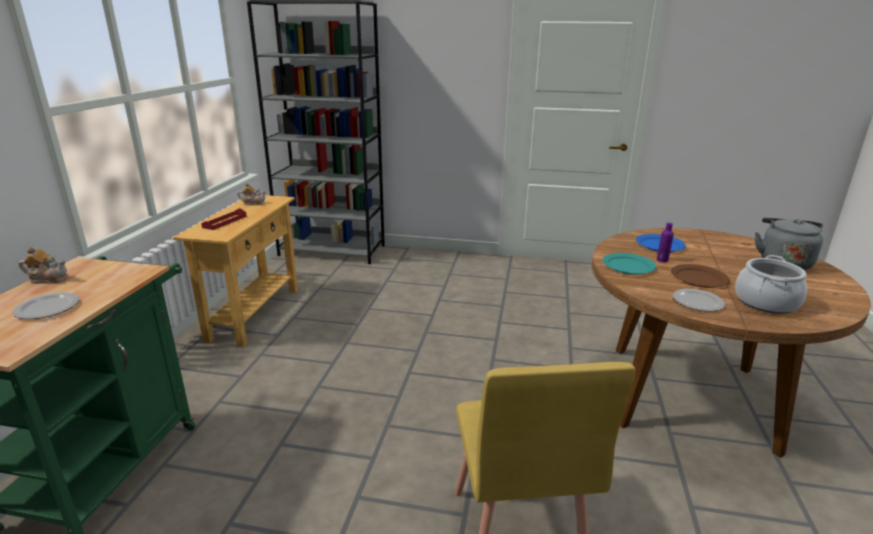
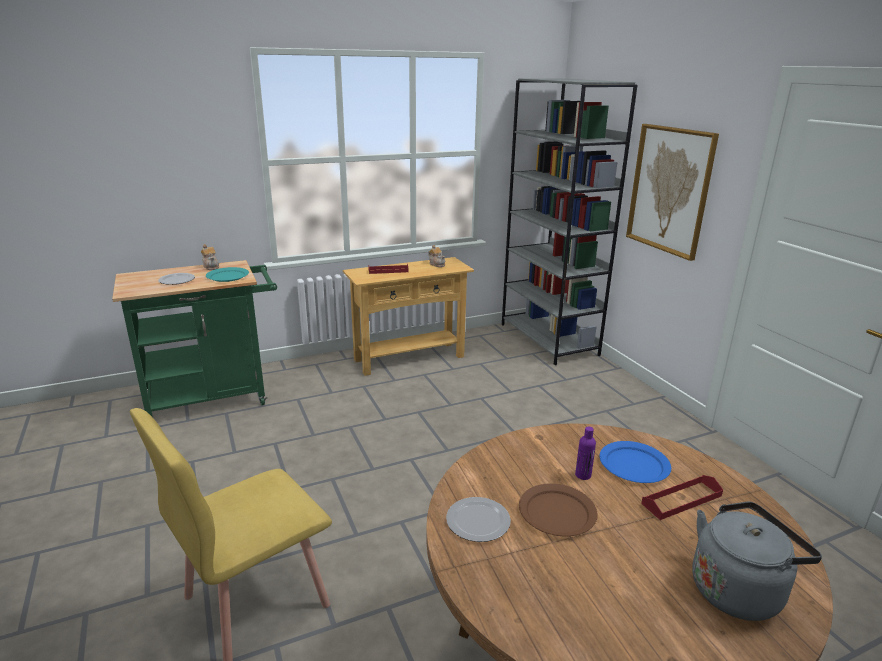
camera: 55 degrees right, 0 degrees up
(430, 89) = (669, 190): none -> picture
(628, 266) = (529, 455): turquoise plate -> turquoise plate (228, 276)
(701, 247) = (681, 500): none -> red tray
(766, 302) = (543, 582): cooking pot -> none

